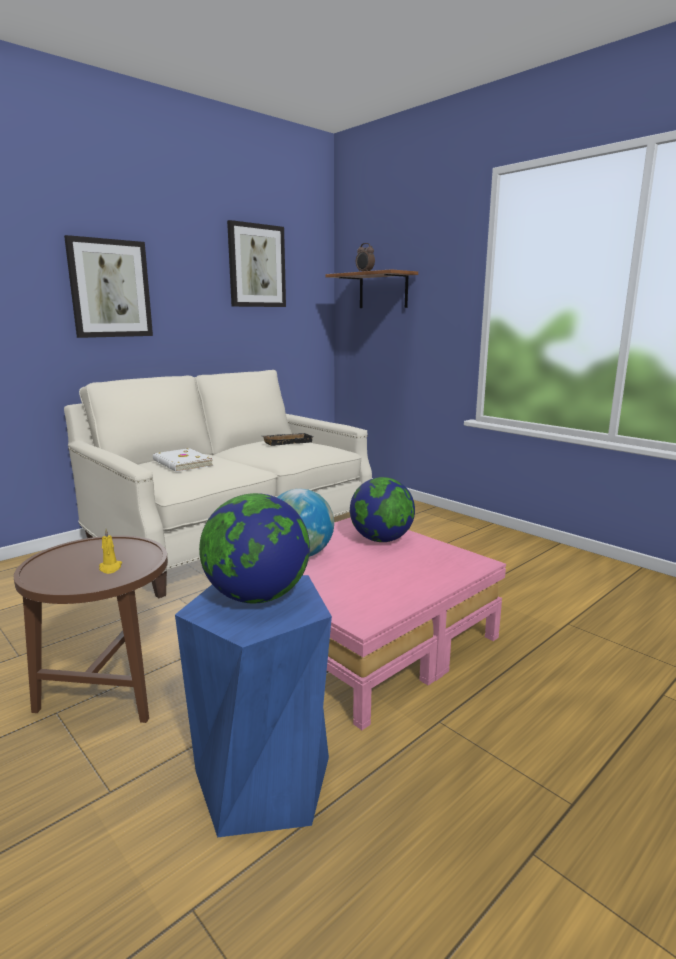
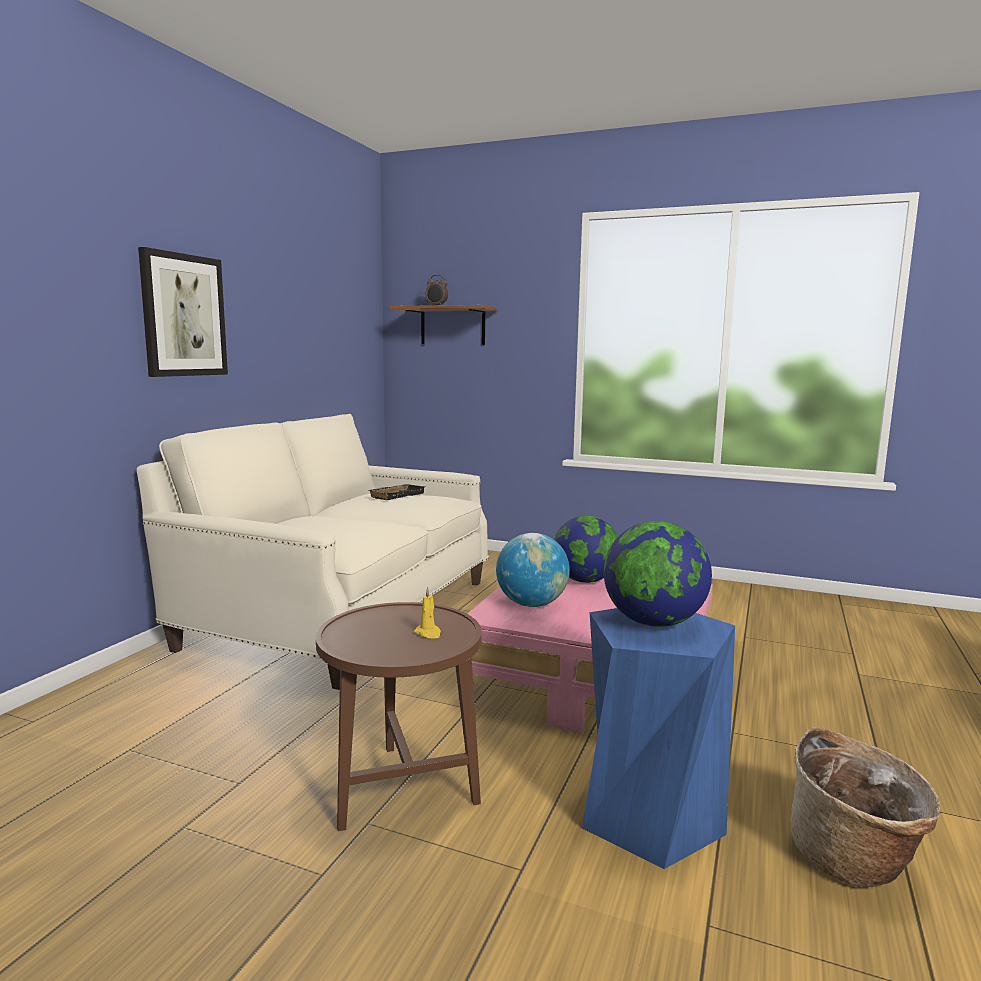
camera: 25 degrees left, 5 degrees down
(182, 463) = (317, 526): white book -> none
(256, 266) = (319, 293): picture -> none
(411, 905) = (854, 860): none -> basket

